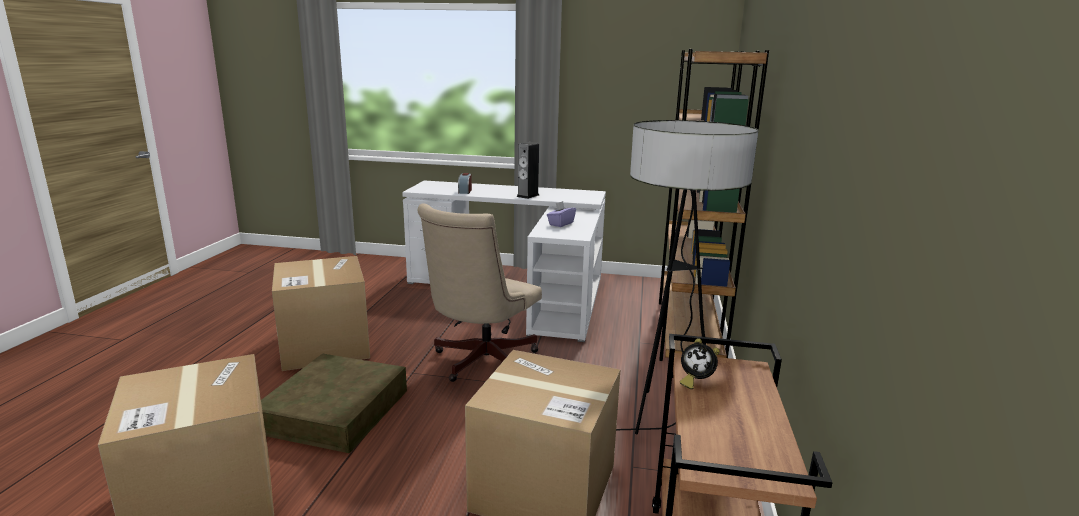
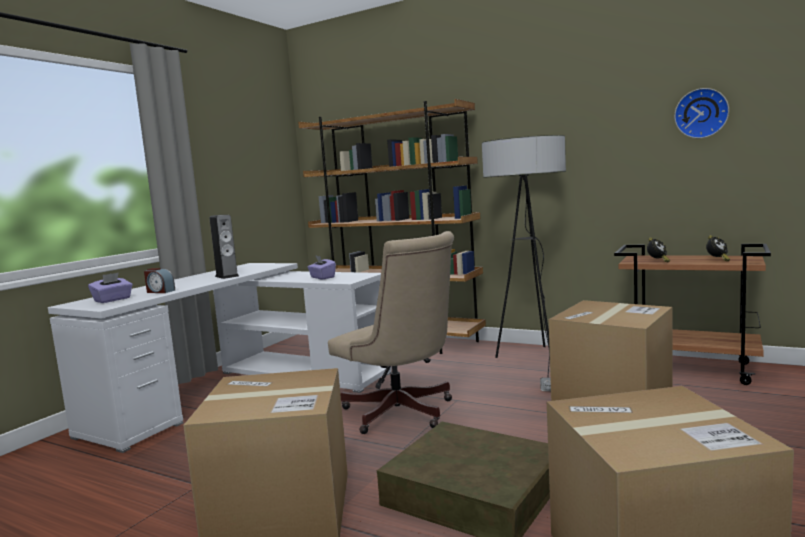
camera: 70 degrees left, 10 degrees down
(438, 187) = (113, 300): none -> purple tissue box
(723, 435) = (717, 260): none -> alarm clock
(871, 148) = (701, 113): none -> wall clock

